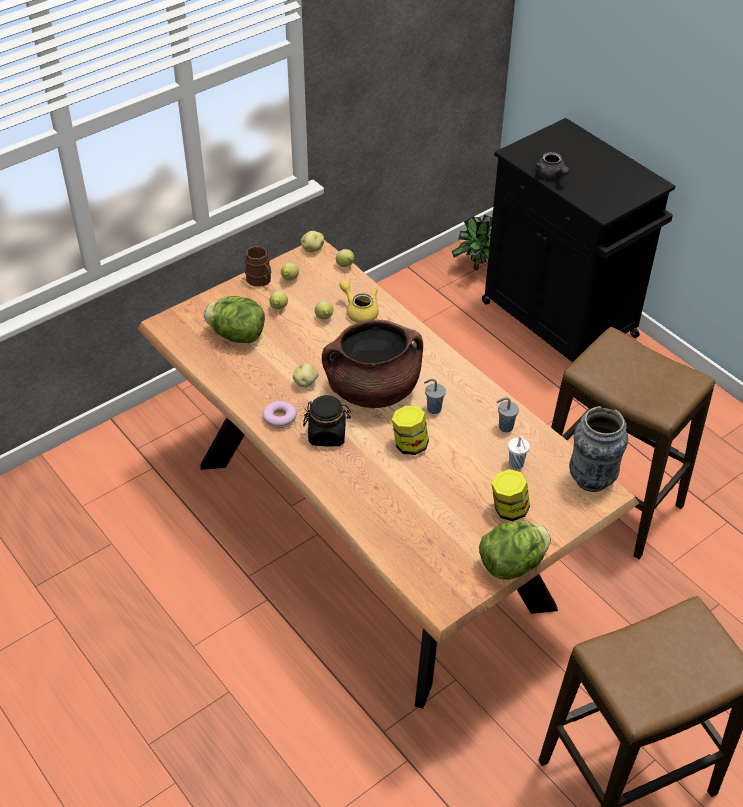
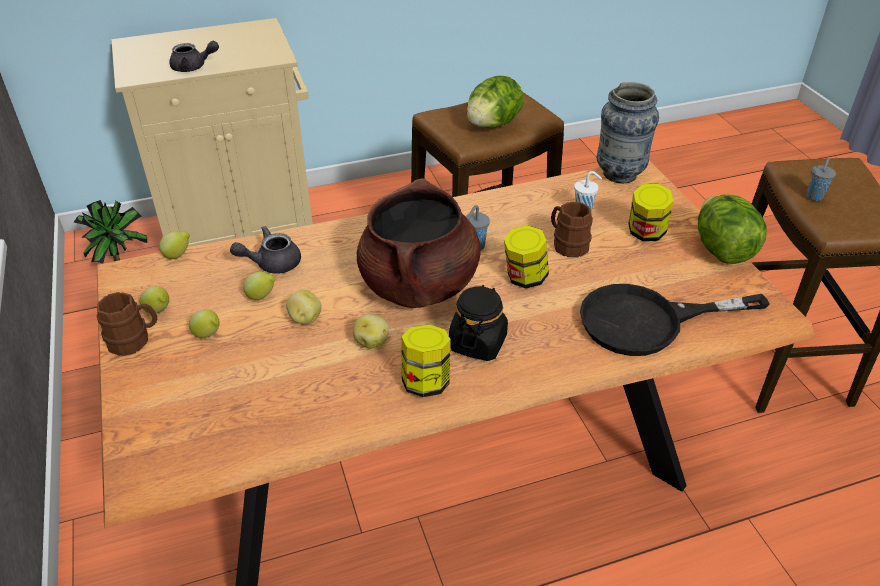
camera: 70 degrees left, 5 degrees down
(237, 335) = (231, 391): lettuce -> lettuce (493, 124)
(280, 418) = (426, 382): donut -> jar
(312, 249) = (116, 276): potato -> potato (304, 318)
(359, 311) = (271, 263): yellow teapot -> grey teapot
(393, 524) = (648, 321): none -> black frying pan
(465, 462) = (567, 244): none -> brown mug
(505, 427) = (526, 206): grey cup -> grey cup (814, 197)
(561, 321) = (243, 231): black cabinet -> beige cabinet

